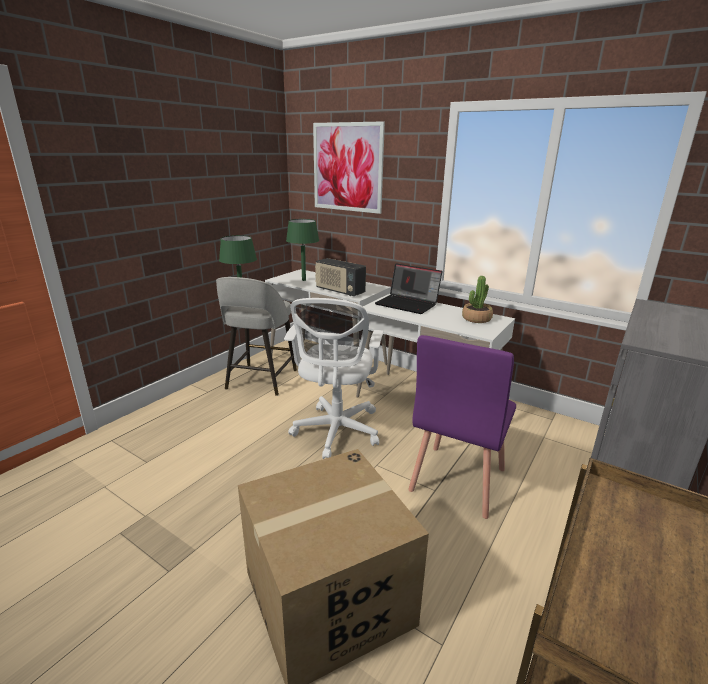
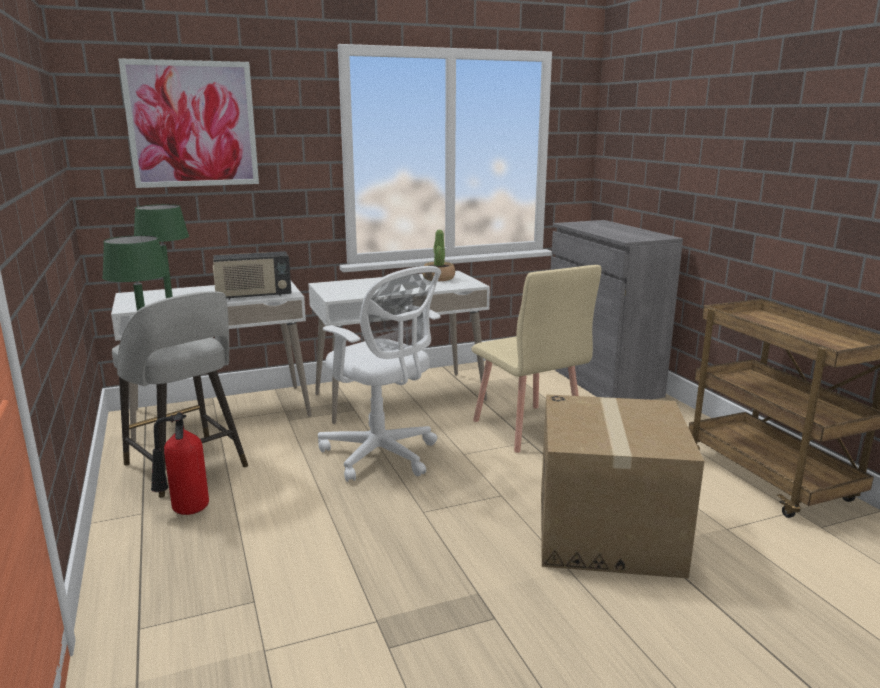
camera: 55 degrees left, 5 degrees down
(217, 401) = (185, 512): none -> fire extinguisher
(408, 304) = (356, 285): laptop -> none
(456, 480) = (527, 428): purple chair -> beige chair

